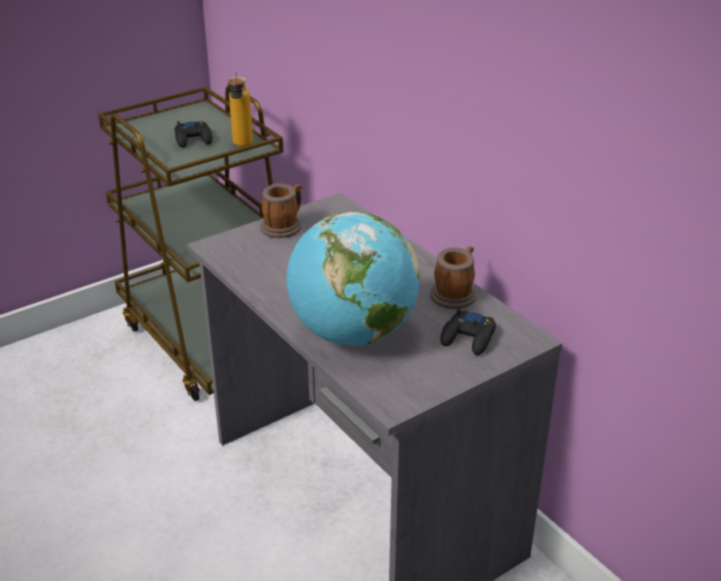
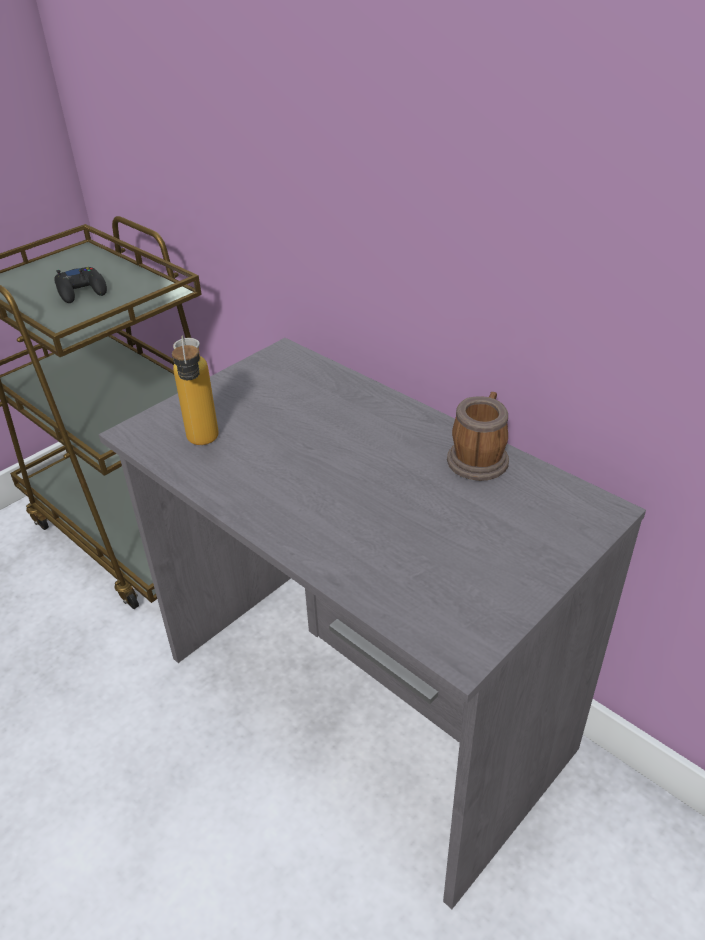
camera: 10 degrees left, 5 degrees up
(242, 146) = (146, 293): bottle -> bottle (203, 445)
(284, 226) = (225, 391): mug -> none
(352, 334) = (363, 540): globe -> none
(468, 338) = (522, 522): black game controller -> none

